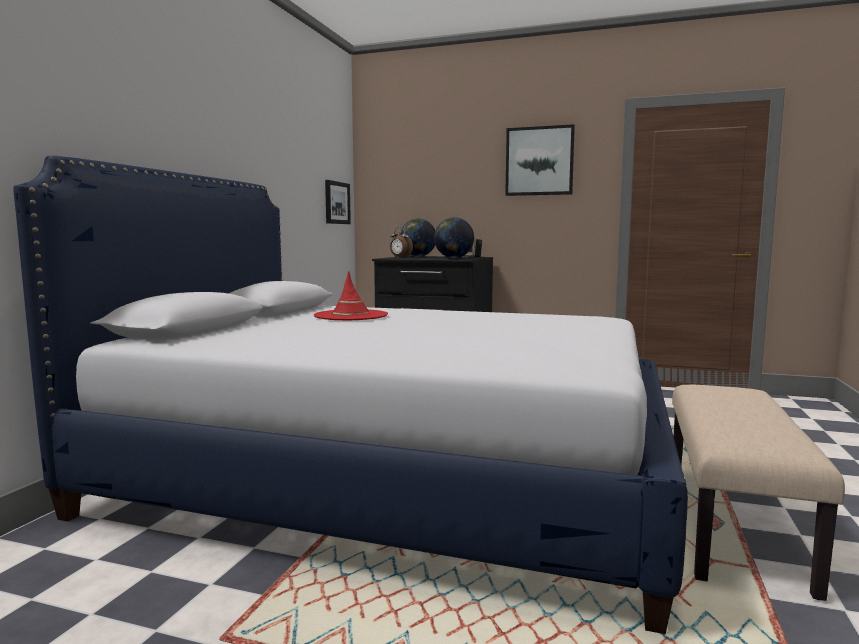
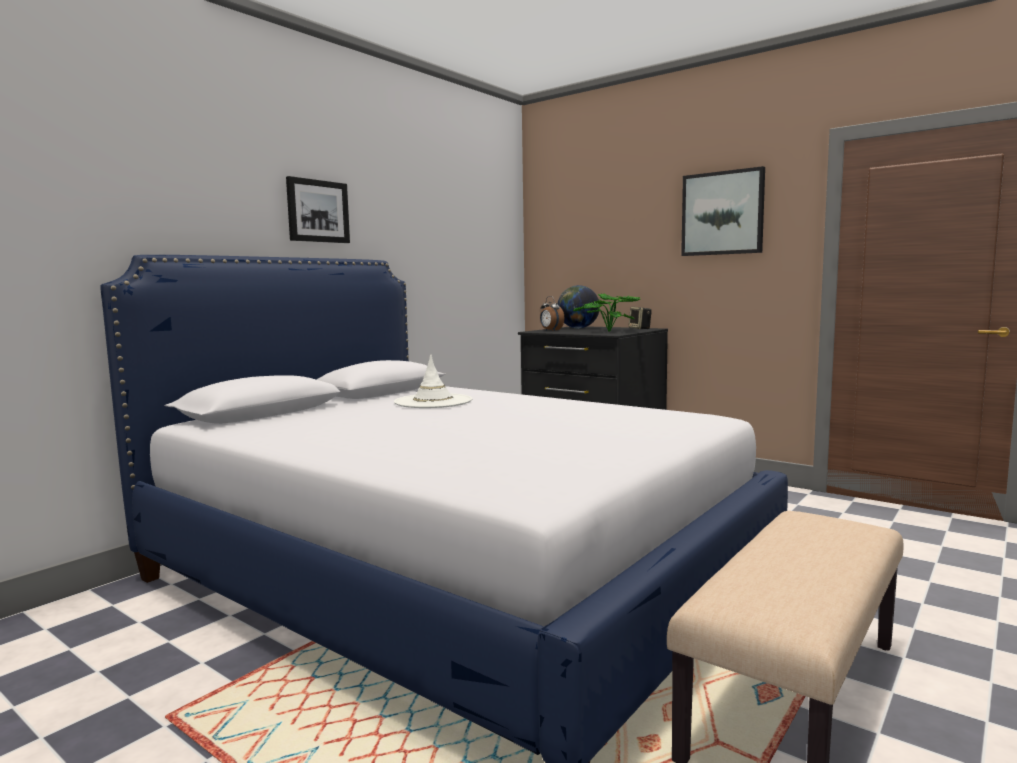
camera: 20 degrees right, 0 degrees up
(336, 203) = (497, 269): picture -> picture (317, 211)
(351, 316) = (433, 402): red hat -> white hat
(453, 258) = (608, 332): globe -> potted plant

